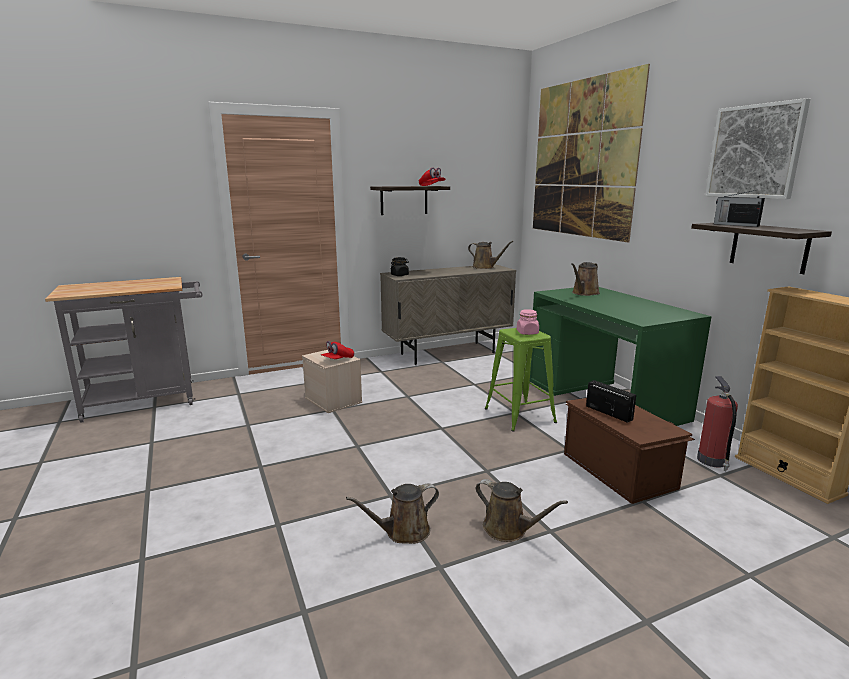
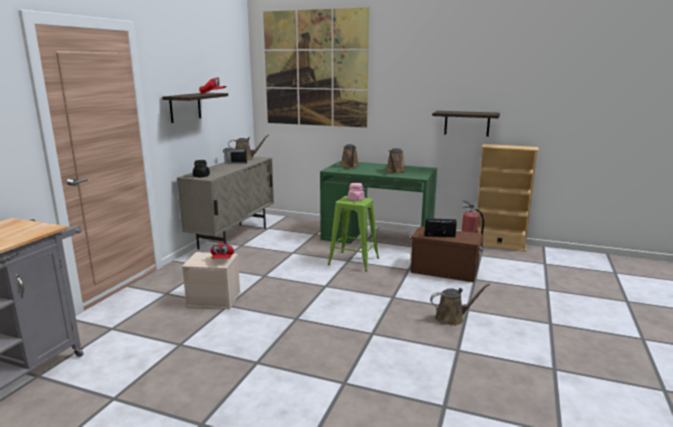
camera: 45 degrees left, 0 degrees up
(403, 532) = (414, 346): brown watering can -> brown watering can (395, 171)
(735, 225) = (453, 112): radio -> radio (235, 163)
(755, 151) = (452, 69): picture -> none

